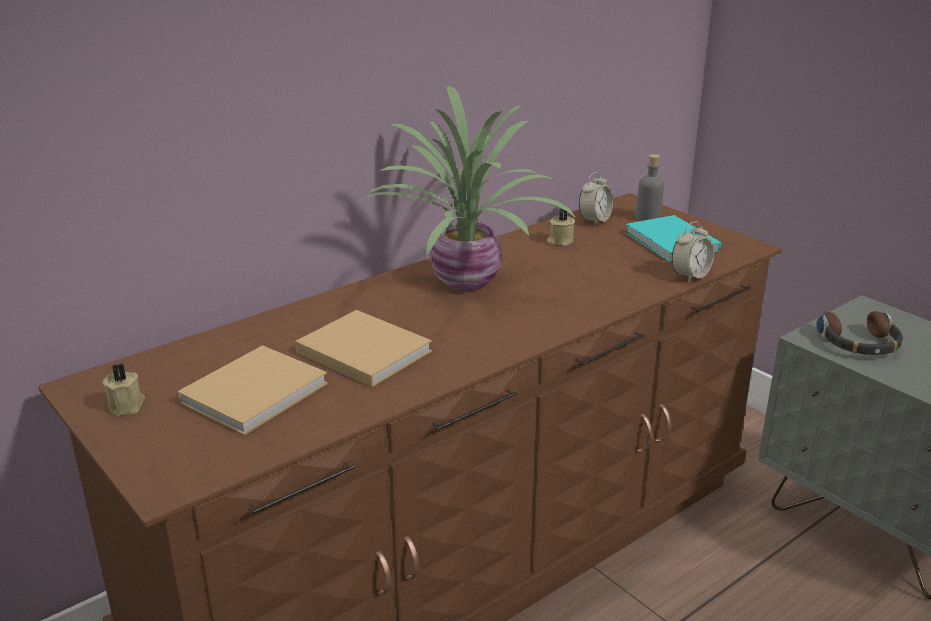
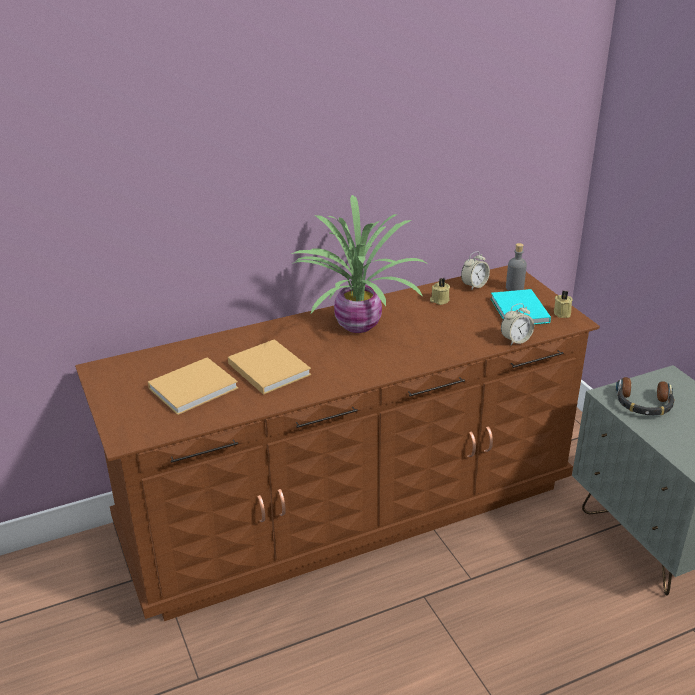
camera: 15 degrees right, 5 degrees up
(128, 405) = (120, 385): beige candle -> beige candle (563, 313)

